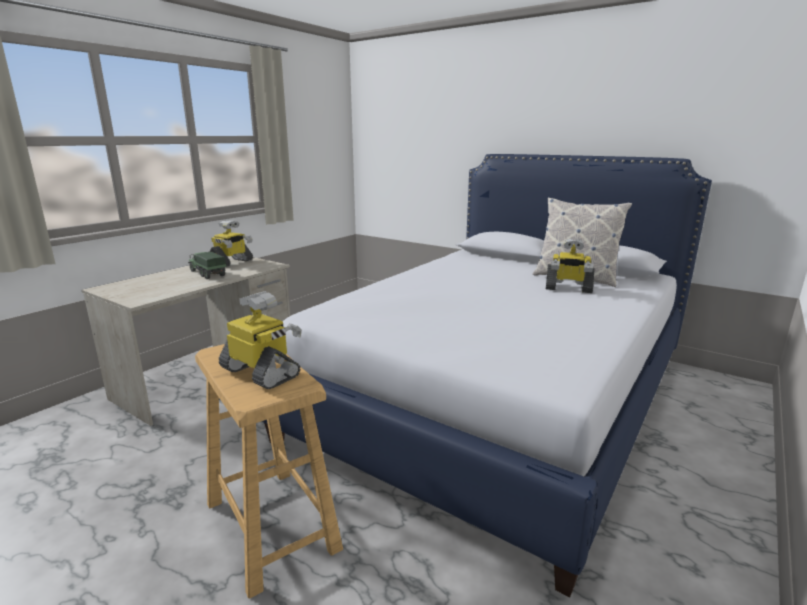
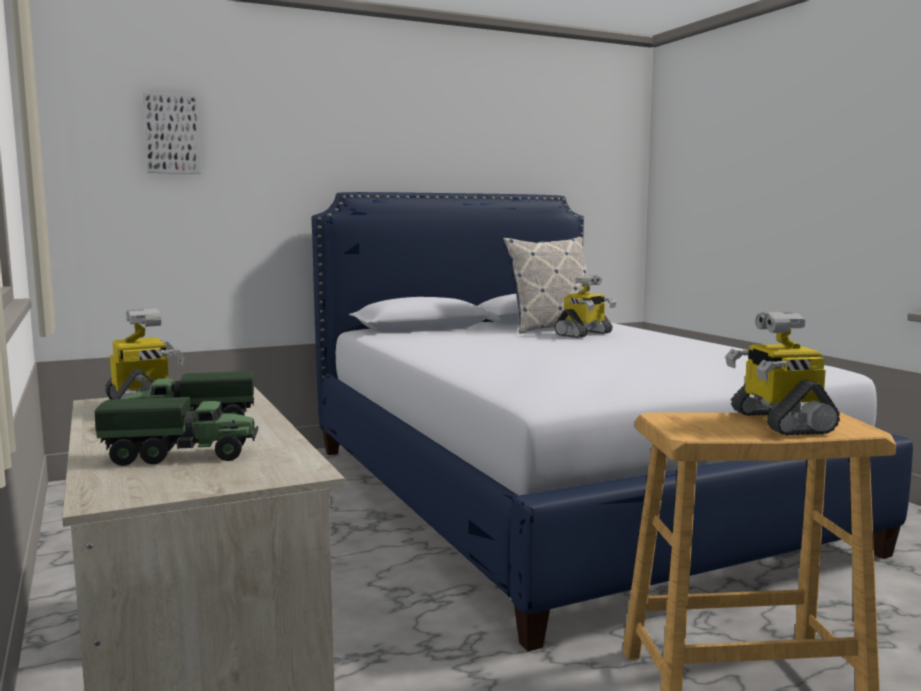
camera: 60 degrees left, 10 degrees down
(156, 283) = (182, 456): none -> toy truck
(262, 372) = (778, 422): toy robot -> toy robot turned 75 degrees counterclockwise
(409, 119) = (171, 134): none -> picture

